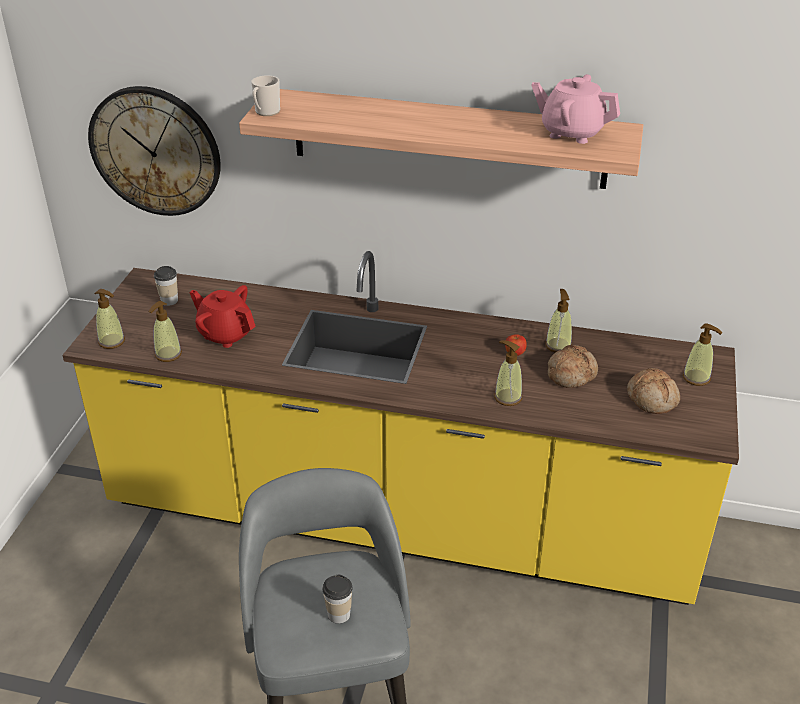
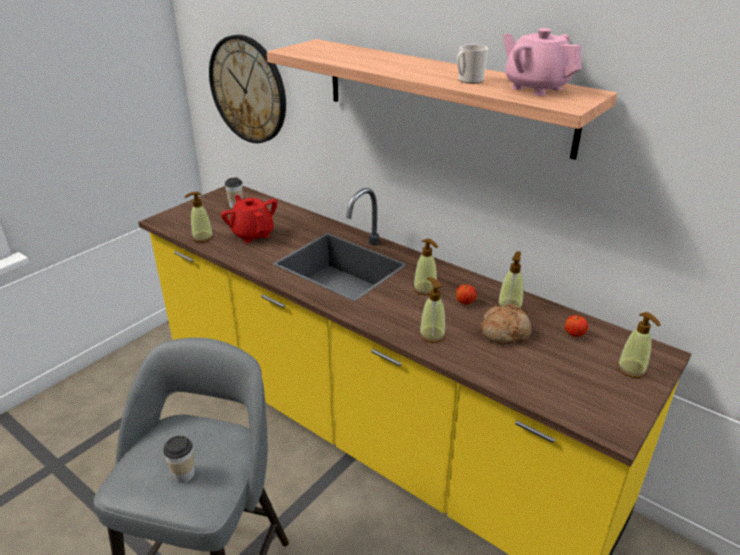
camera: 25 degrees right, 5 degrees down
(112, 341) = (175, 221): soap dispenser -> soap dispenser (425, 289)
(266, 112) = (293, 48): mug -> mug (468, 81)
(631, 358) = (574, 334): none -> apple
(652, 399) = (571, 375): bread -> none

